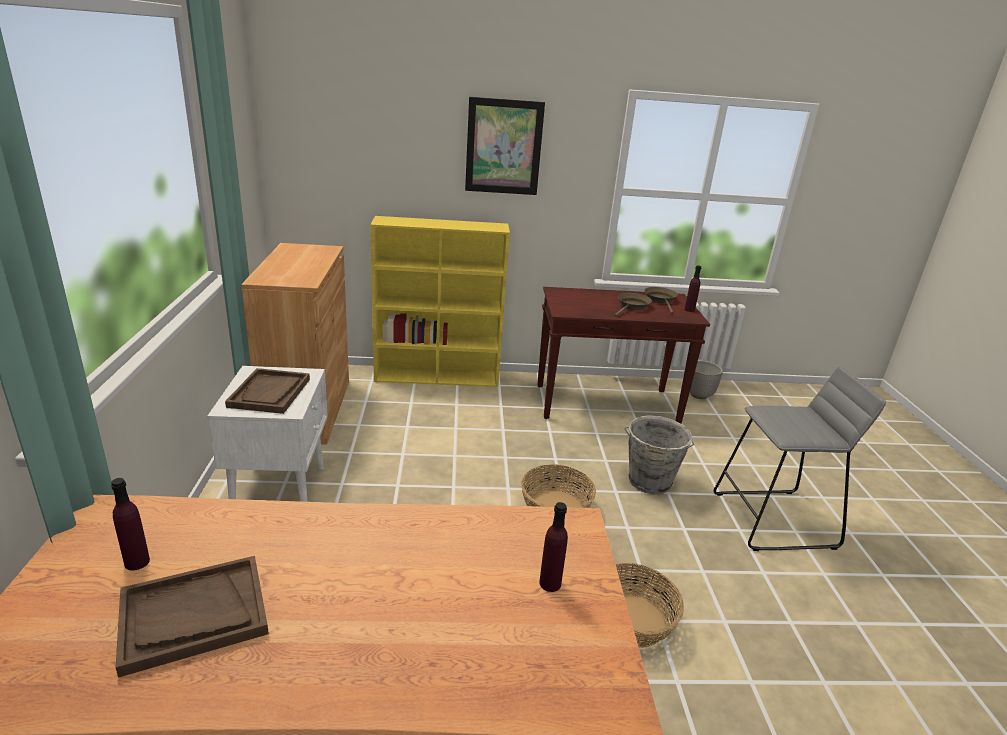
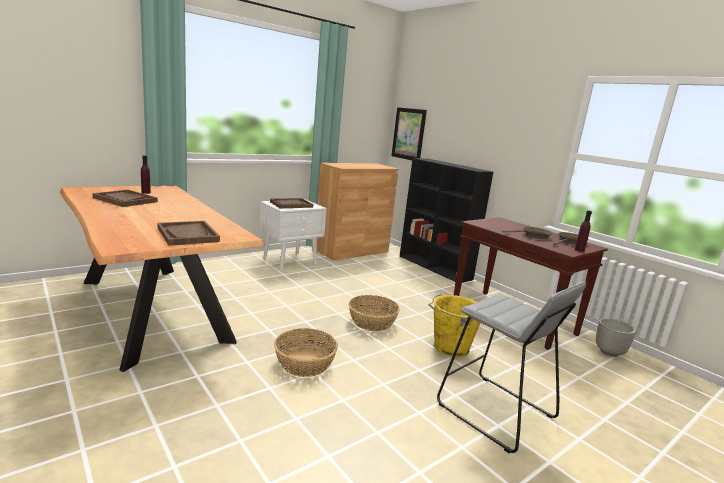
camera: 55 degrees right, 10 degrees down
(438, 376) = (435, 267): yellow bookcase -> black bookcase
(503, 147) = (499, 119): picture -> picture (408, 134)
(550, 583) = (188, 235): purple bottle -> brown tray
(649, 482) = (449, 348): grey bucket -> yellow bucket

